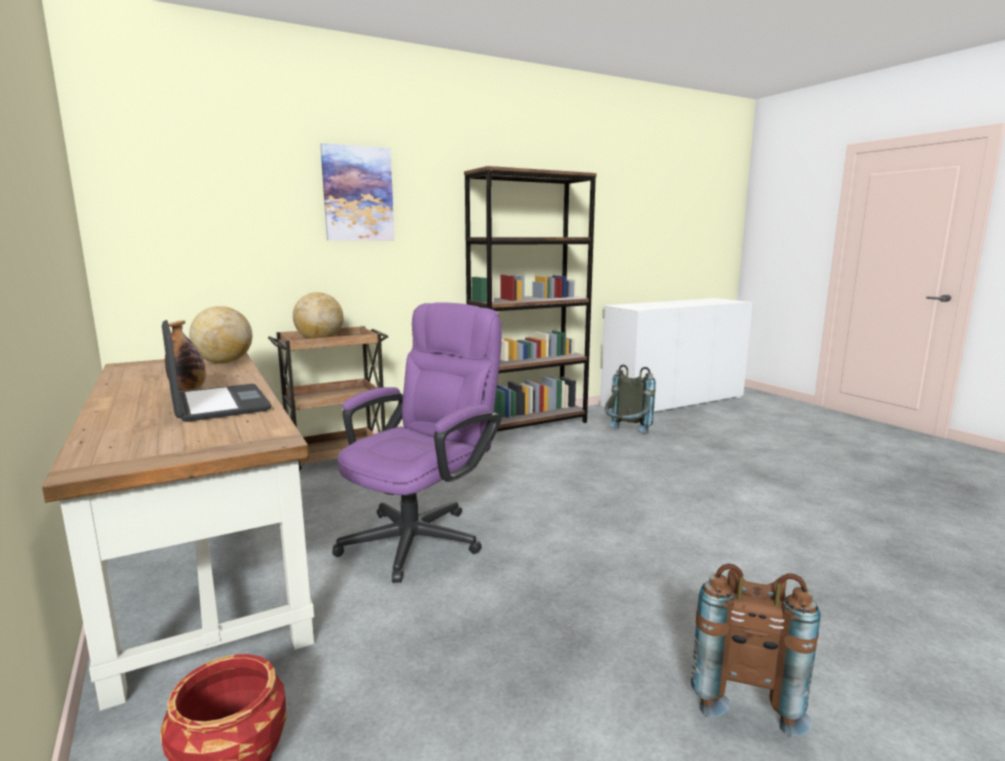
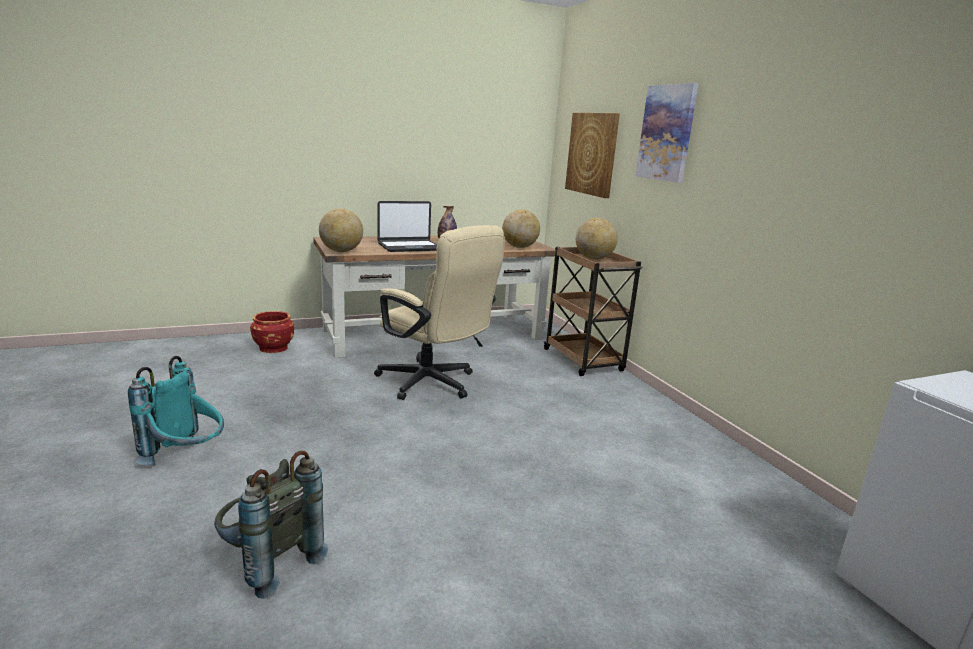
camera: 95 degrees right, 5 degrees up
(216, 220) = (592, 154): none -> picture
(265, 438) = (341, 251): none -> globe
(422, 535) = (433, 384): purple office chair -> beige office chair
(528, 424) = (730, 461): brown bookcase -> none
(626, 434) = (720, 542): grey backpack -> grey backpack (268, 562)
(742, 690) = (187, 459): brown backpack -> turquoise backpack

